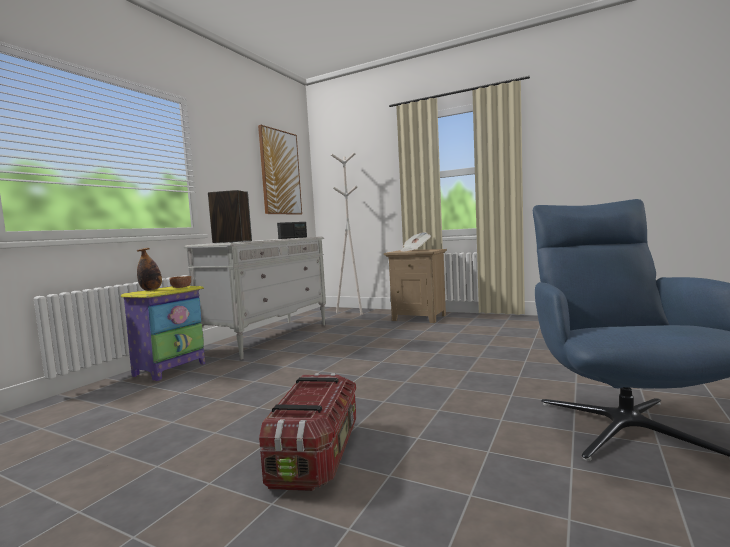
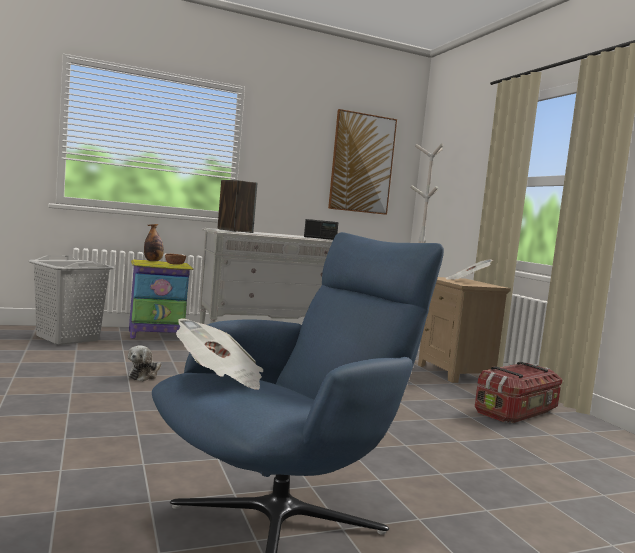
camera: 40 degrees right, 0 degrees up
(87, 408) = (68, 338): none -> grey laundry basket
(272, 400) = (144, 375): none -> plush toy
(317, 453) = (73, 410): storage box -> storage box (517, 412)
(618, 329) = (220, 378): none -> newspaper

